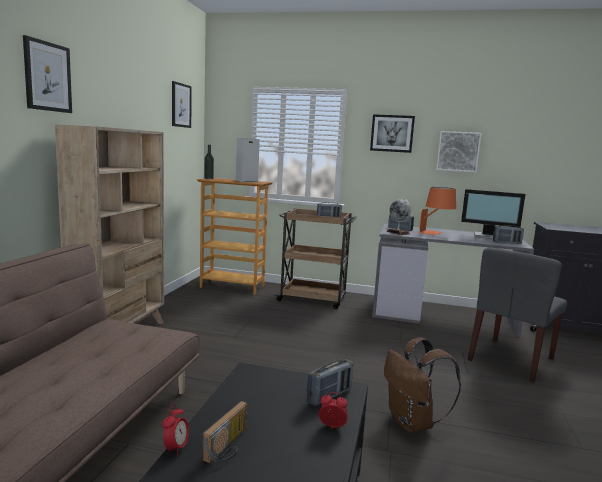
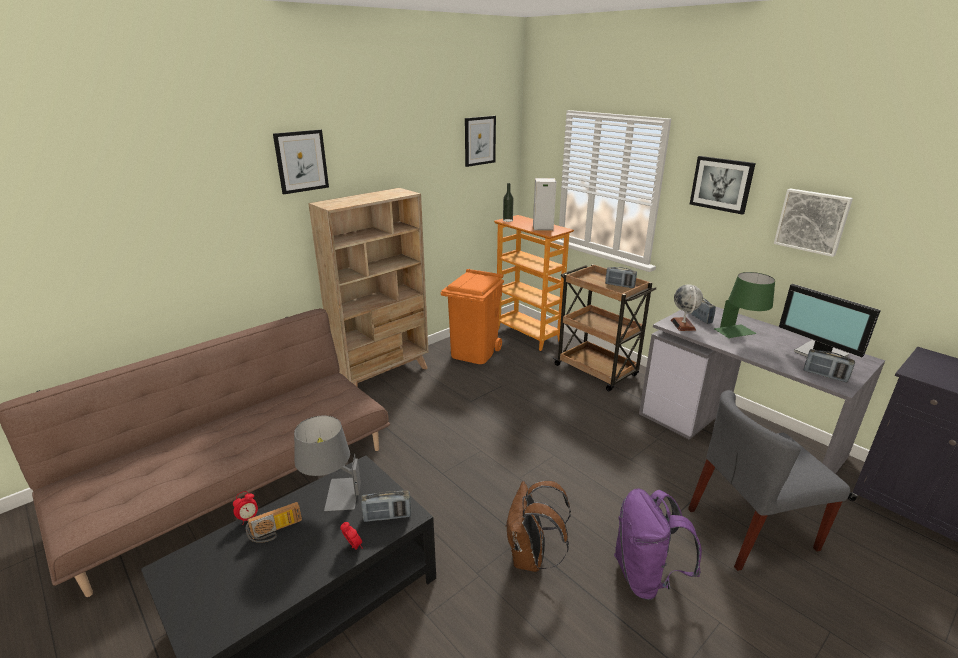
camera: 35 degrees right, 15 degrees up
(198, 305) = (474, 352): none -> orange trash can
(248, 398) = (332, 494): none -> grey table lamp
(435, 233) = (740, 334): orange table lamp -> green table lamp
(495, 405) = (646, 577): none -> purple backpack

